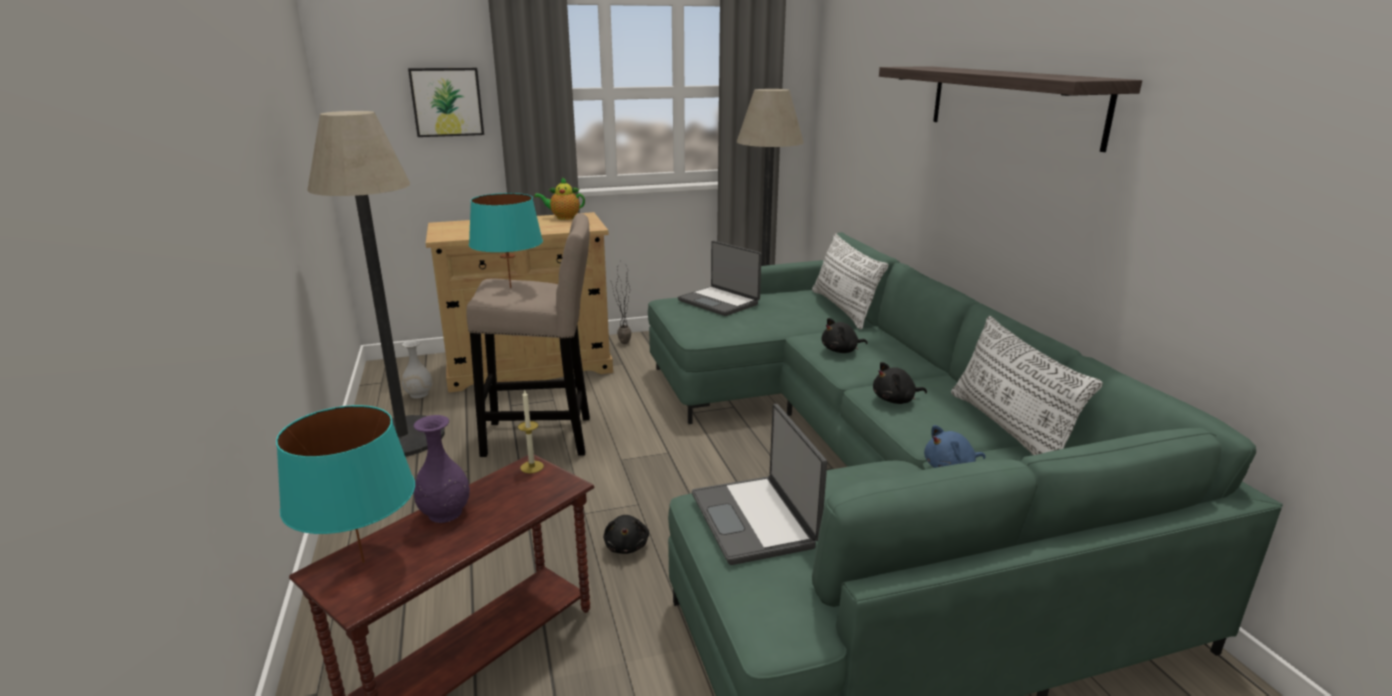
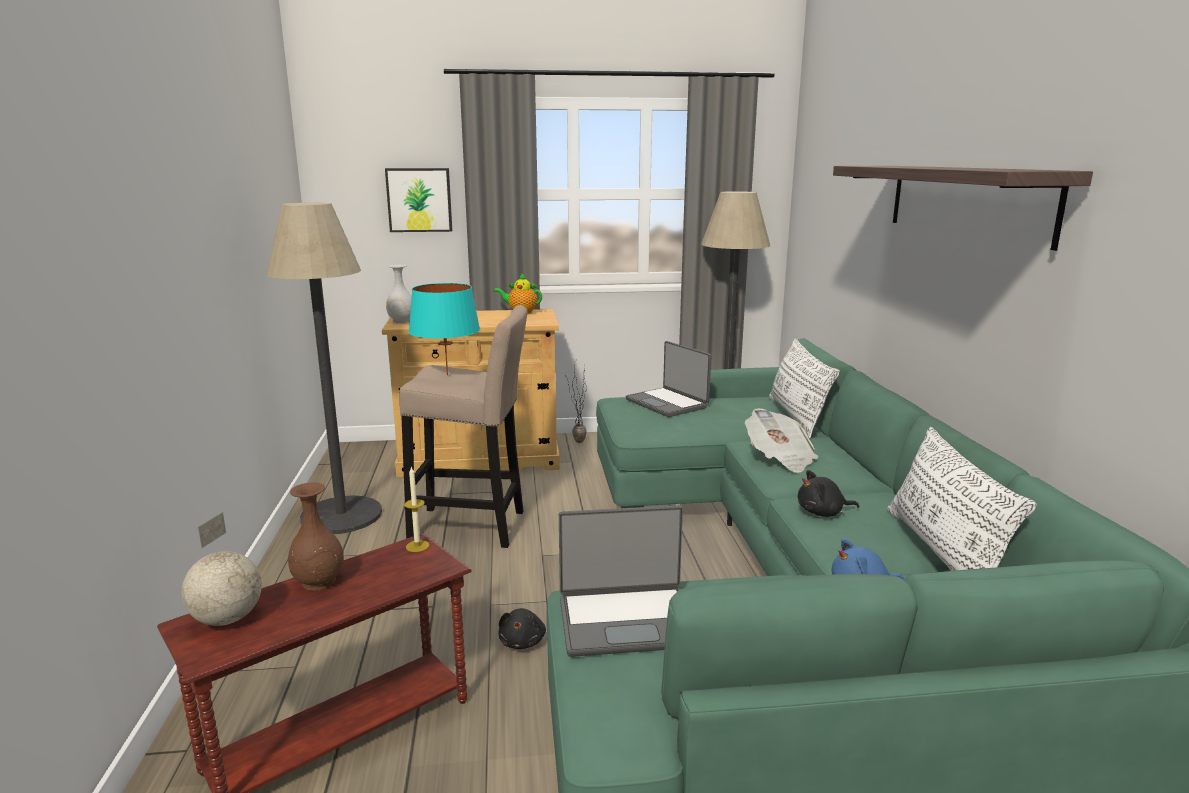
camera: 10 degrees right, 5 degrees down
(363, 562) = (226, 619): turquoise table lamp -> globe
(419, 394) = (368, 477): white vase -> white vase (401, 321)
(444, 513) = (318, 582): purple vase -> brown vase
(755, 520) = (626, 621): laptop -> laptop turned 90 degrees counterclockwise
(841, 350) = (780, 458): black plush toy -> newspaper

